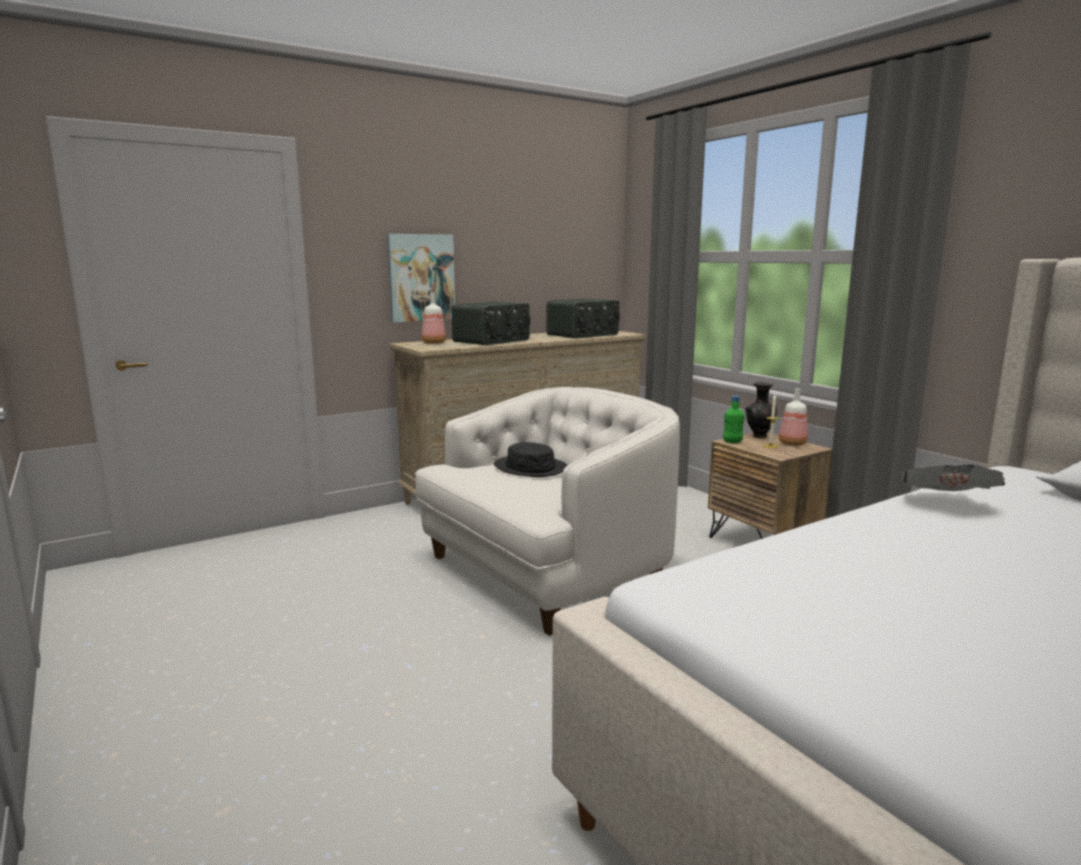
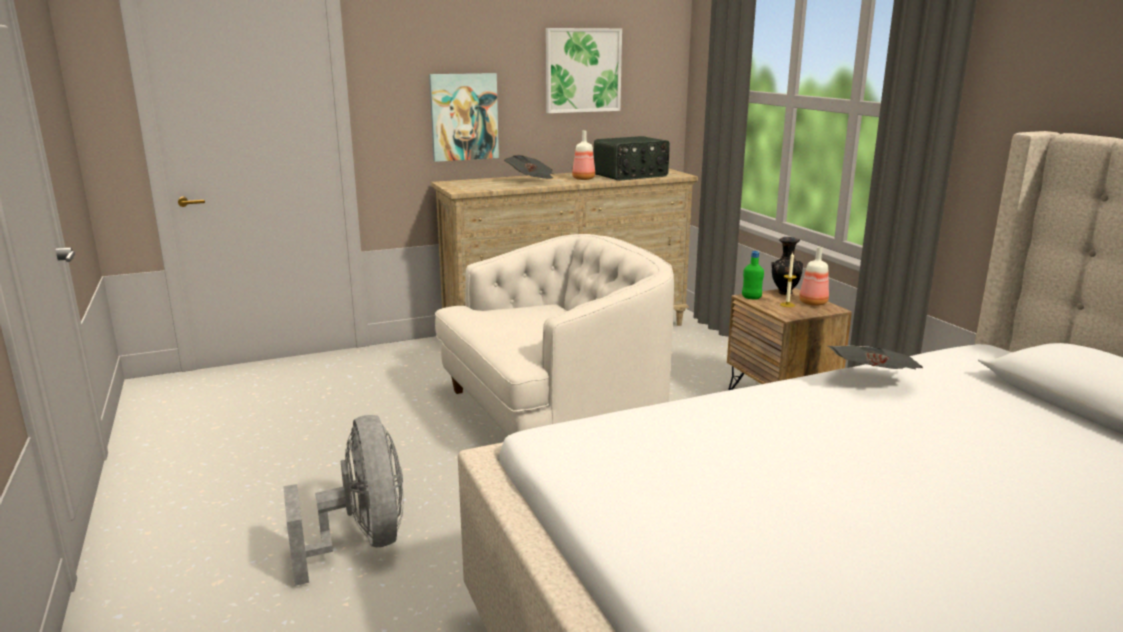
camera: 10 degrees right, 5 degrees up
(392, 736) = (362, 542): none -> grey fan
(433, 343) = (472, 183): bottle -> bottle (583, 179)
(492, 341) = (531, 182): radio -> newspaper
(530, 467) = (537, 314): black hat -> none
(532, 235) = (583, 70): none -> picture

